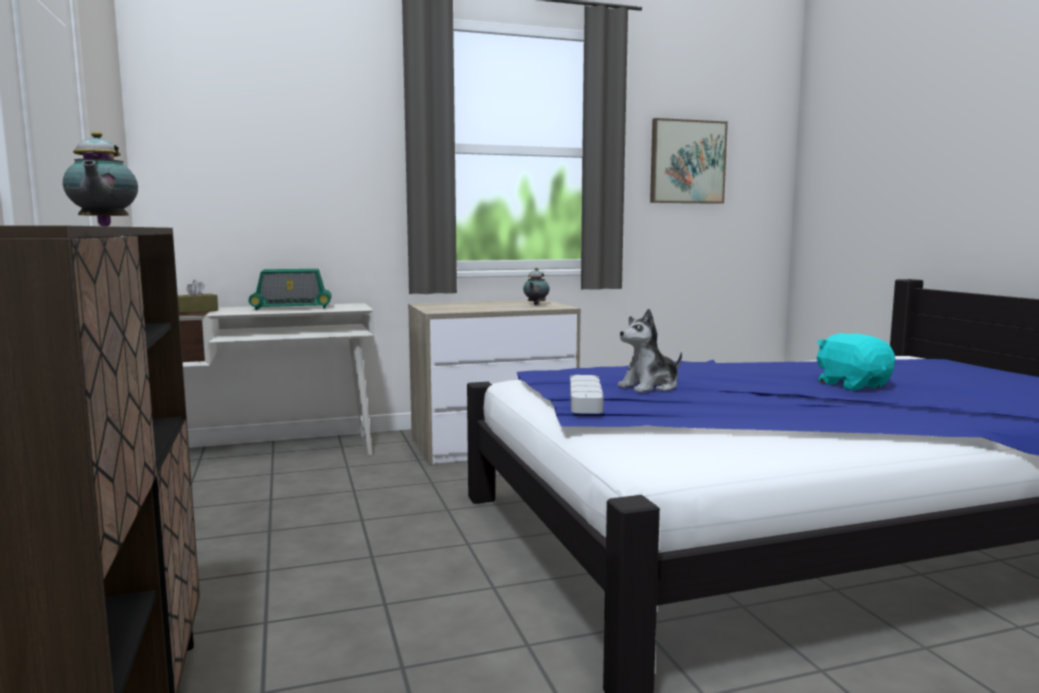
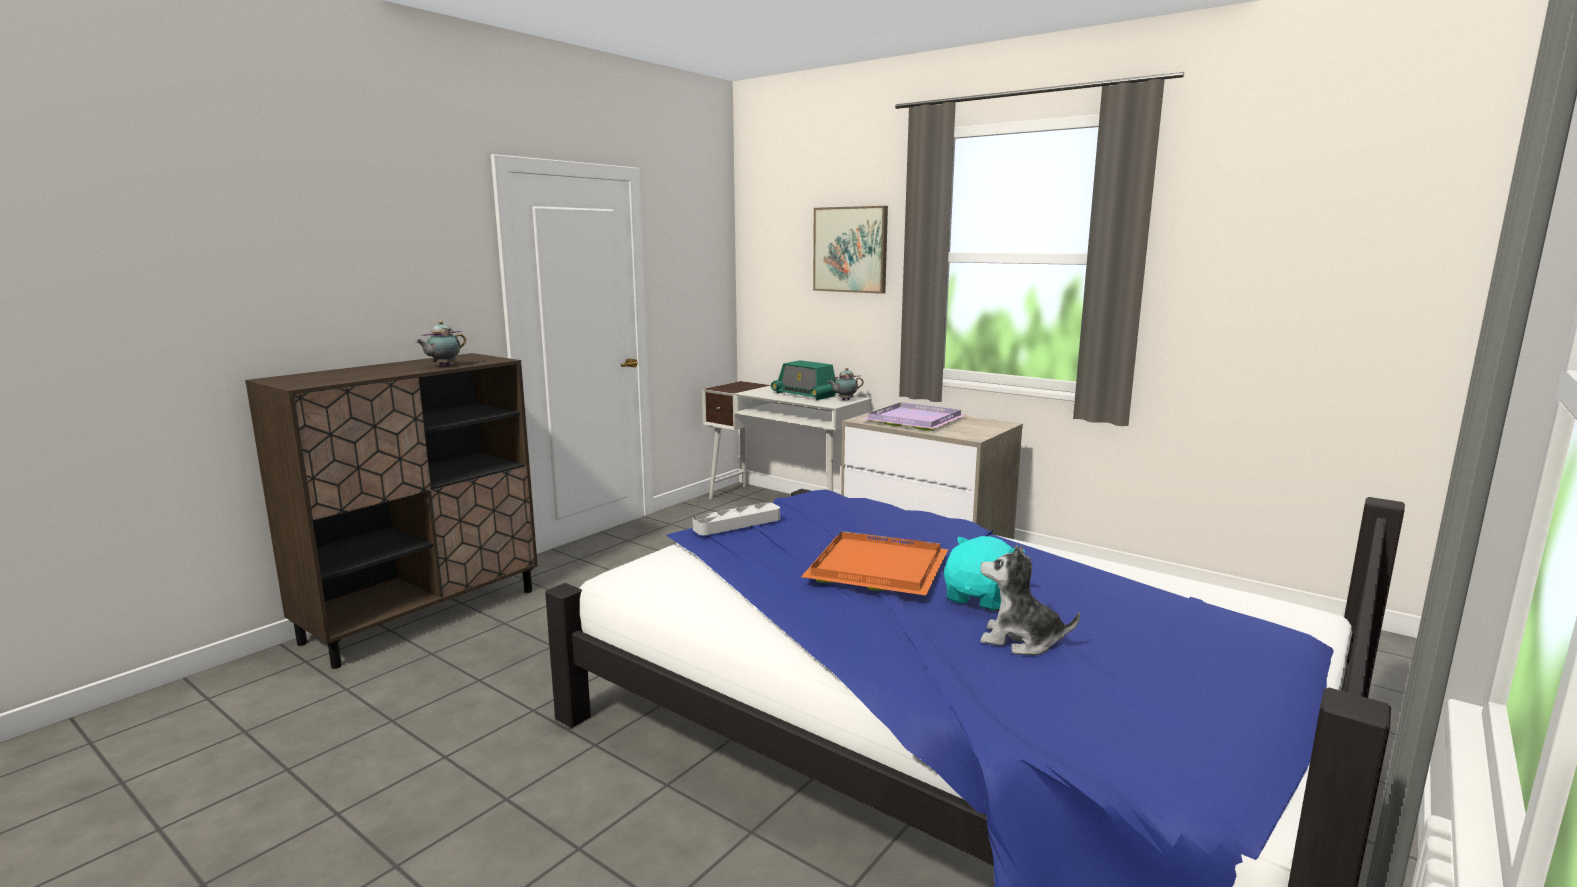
camera: 55 degrees right, 5 degrees up
(196, 311) = (747, 387): brown tissue box -> none
(478, 306) = (915, 421): none -> purple tray
(535, 305) = (969, 429): teapot -> teapot (844, 400)
(650, 387) = (827, 532): plush toy -> plush toy (1020, 640)
(687, 162) = (1262, 269): picture -> picture (850, 249)
(770, 389) = (874, 568): none -> orange tray

